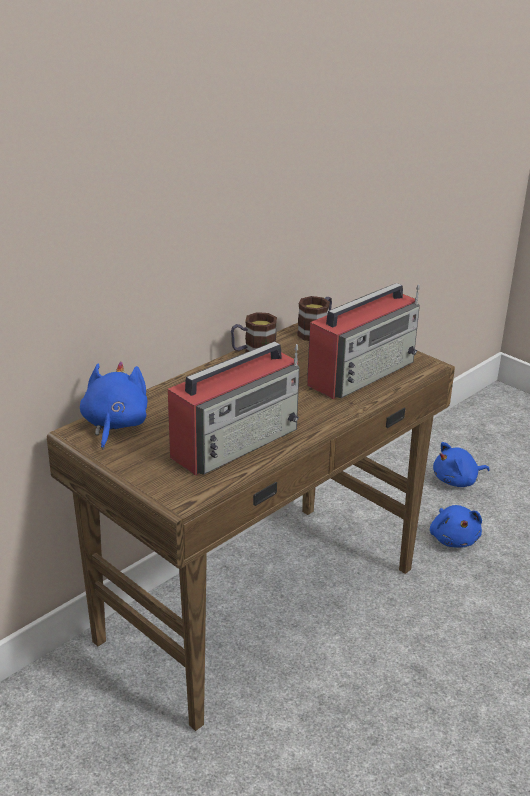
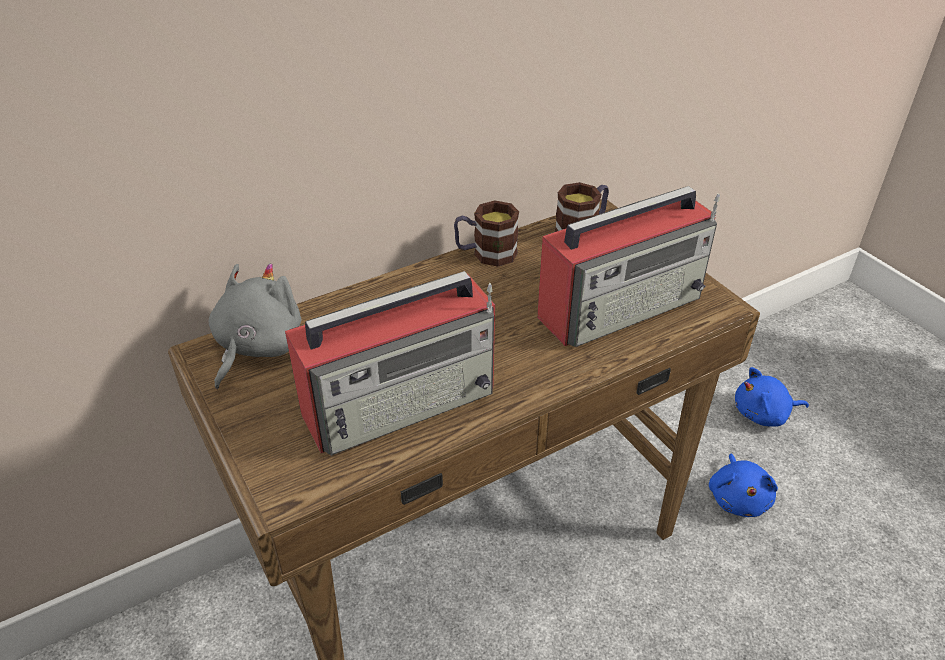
camera: 15 degrees right, 10 degrees up
(114, 425) = (256, 347): blue plush toy -> grey plush toy

